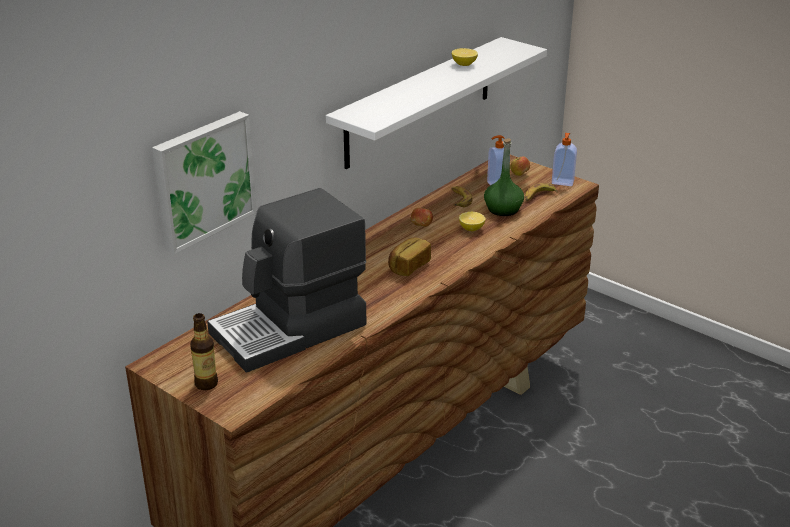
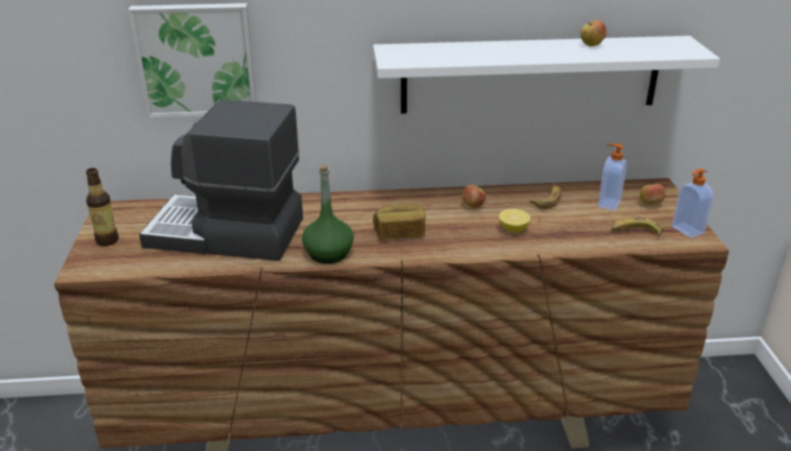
camera: 45 degrees right, 0 degrees up
(464, 64) = (591, 45): lemon -> apple
(503, 209) = (575, 227): green bottle -> green bottle (328, 253)

